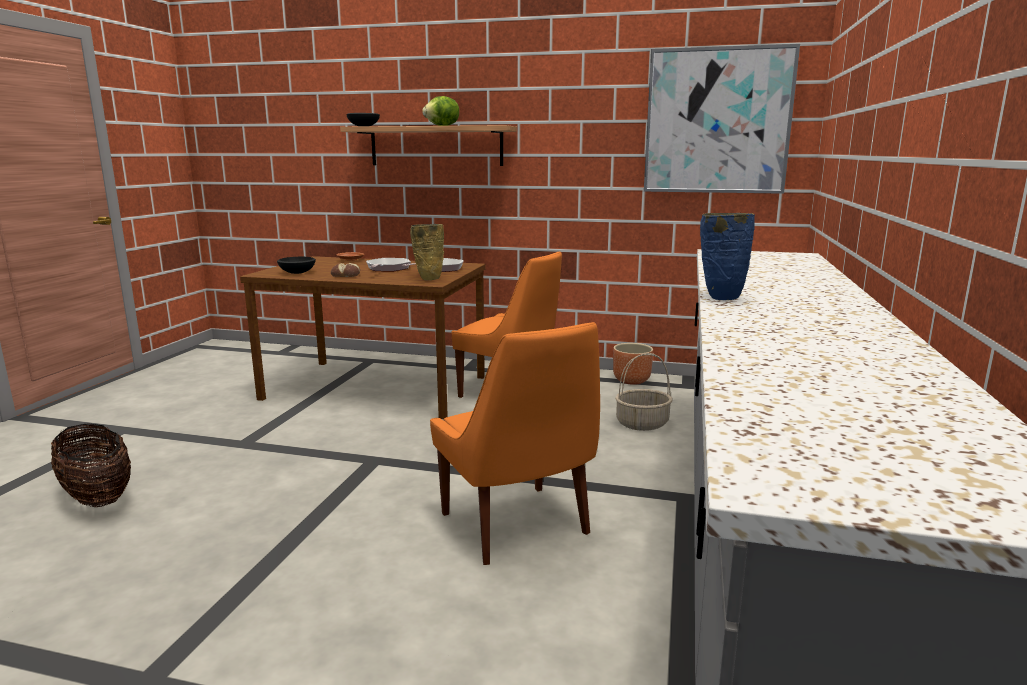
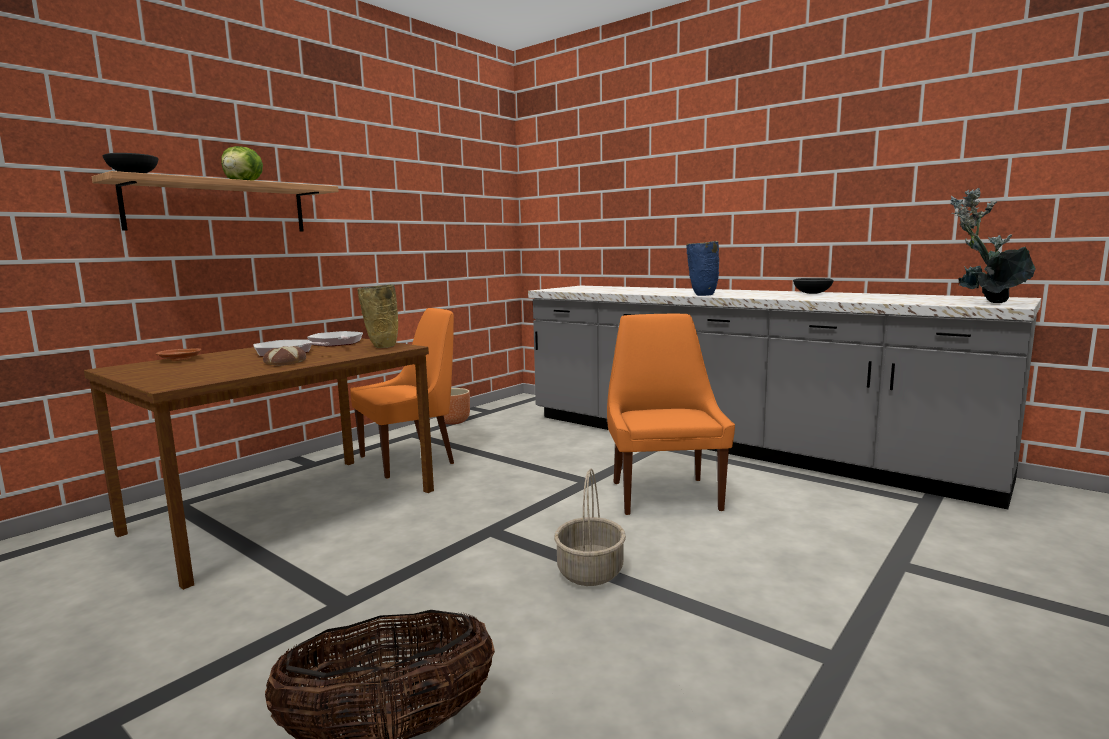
camera: 65 degrees left, 5 degrees down
(298, 273) = (211, 374): black bowl -> black bowl (812, 293)
(517, 526) = (664, 494): orange chair -> orange chair turned 90 degrees counterclockwise
(642, 424) = (538, 434): basket -> basket (590, 572)
(717, 121) = (466, 196): picture -> none
(796, 463) = (985, 303): none -> potted plant

